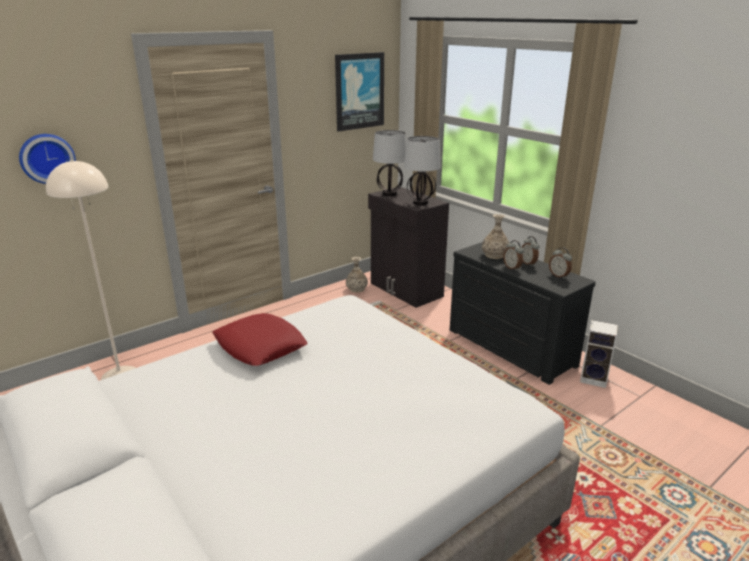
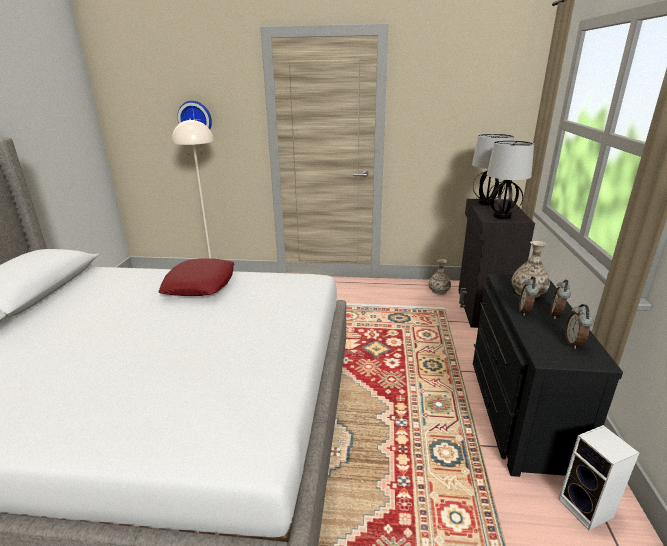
camera: 45 degrees right, 0 degrees up
(359, 91) = (484, 90): picture -> none

